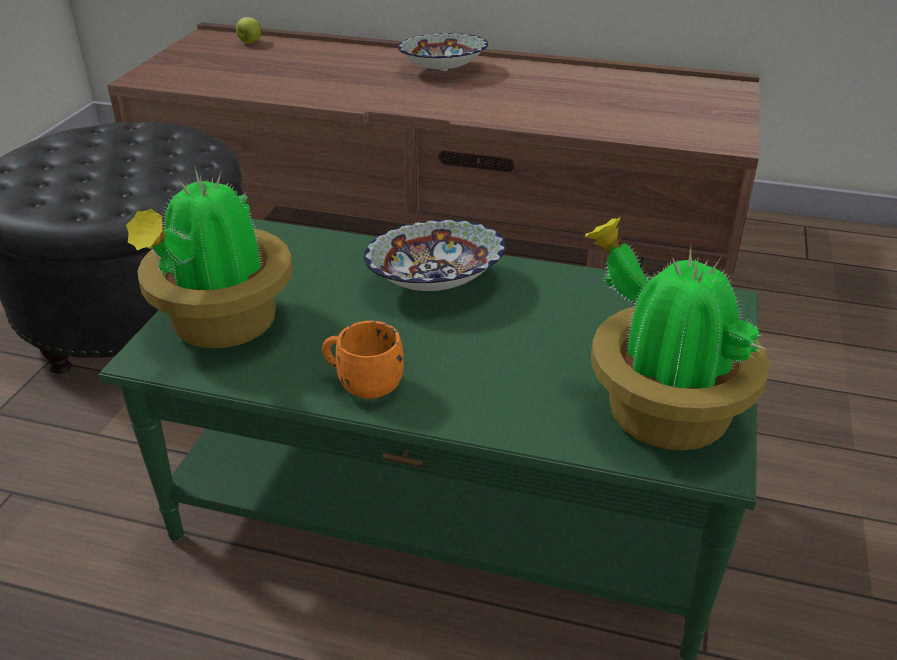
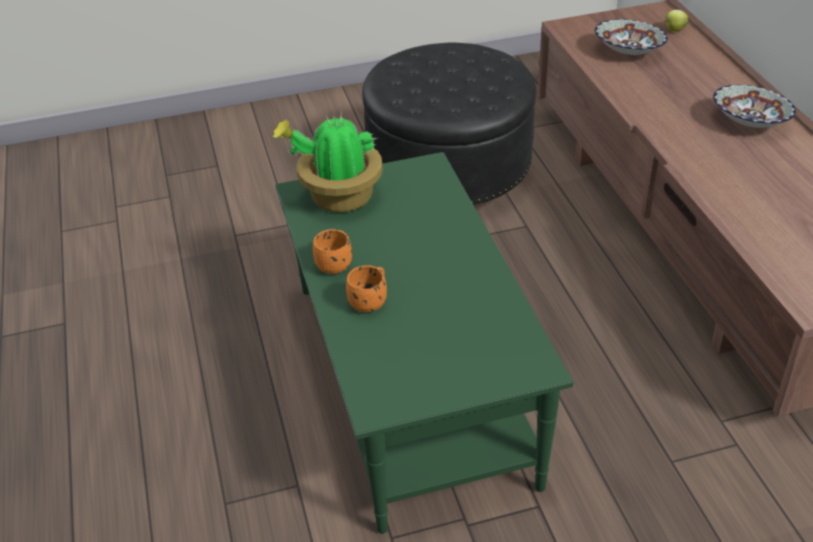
camera: 60 degrees right, 5 degrees up
(436, 284) = (444, 247): bowl -> bowl (628, 52)
(482, 380) = (370, 301): none -> orange mug
(661, 412) = (399, 375): potted plant -> none

